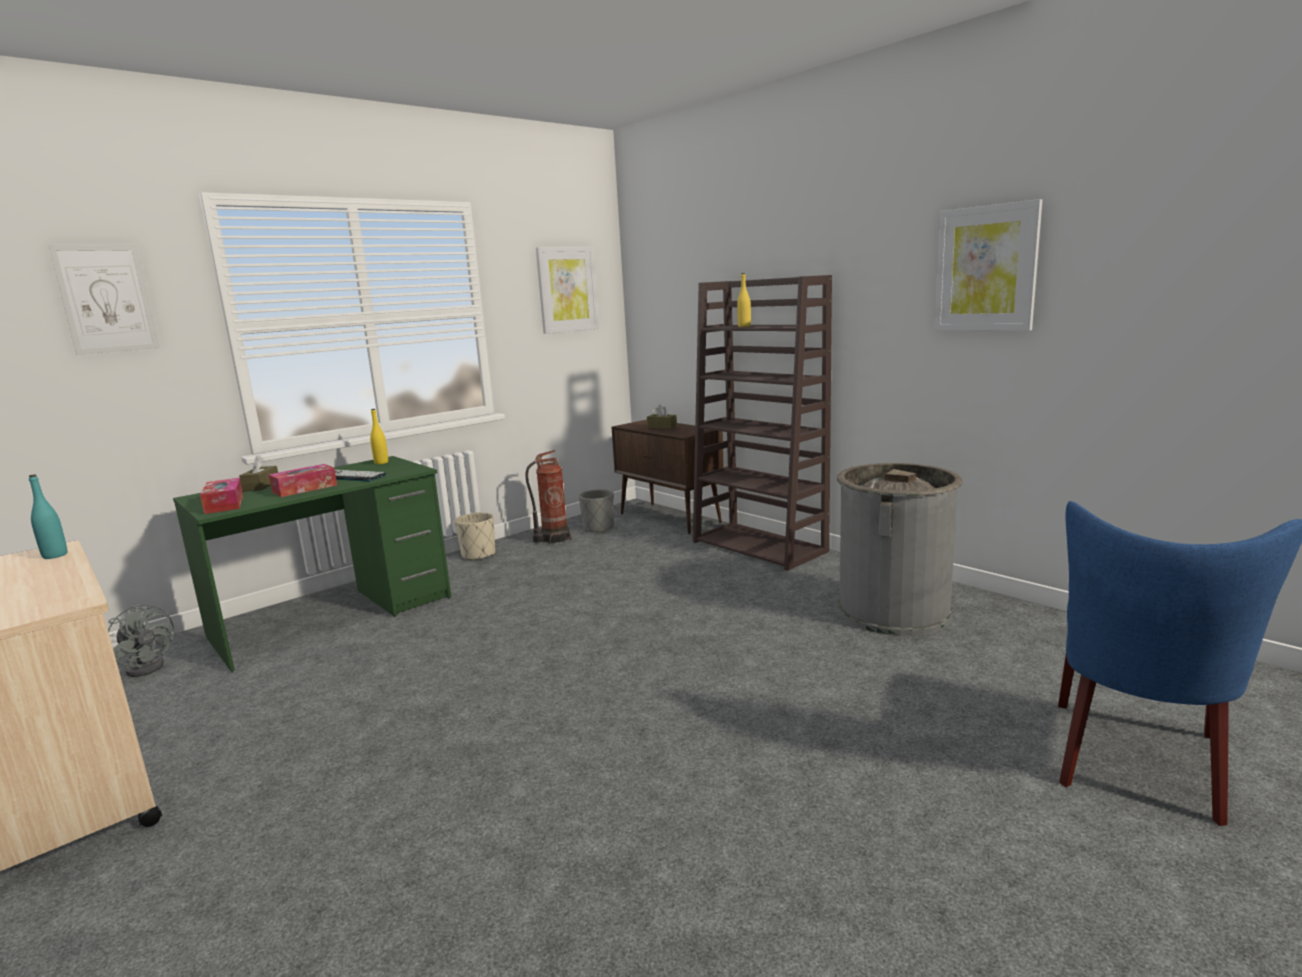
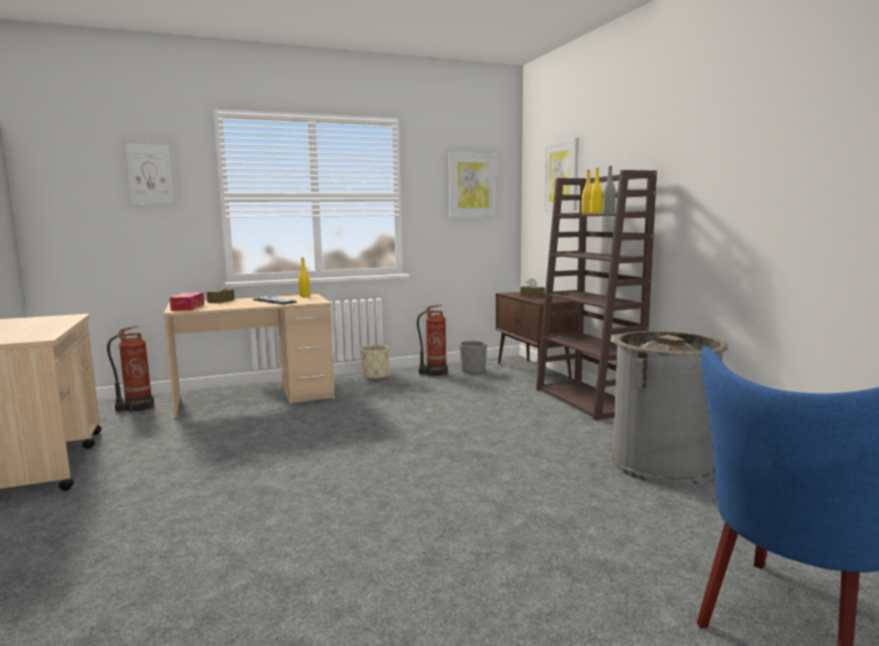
camera: 20 degrees right, 5 degrees down
(55, 555) = (67, 318): turquoise bottle -> none
(149, 665) = (137, 408): grey fan -> fire extinguisher
(305, 488) = (241, 304): tissue box -> none
(334, 617) = (255, 399): green desk -> beige desk
(759, 326) = (595, 213): none -> yellow bottle
(780, 327) = (608, 213): none -> grey bottle
(986, 269) = (776, 161): picture -> picture (561, 176)

